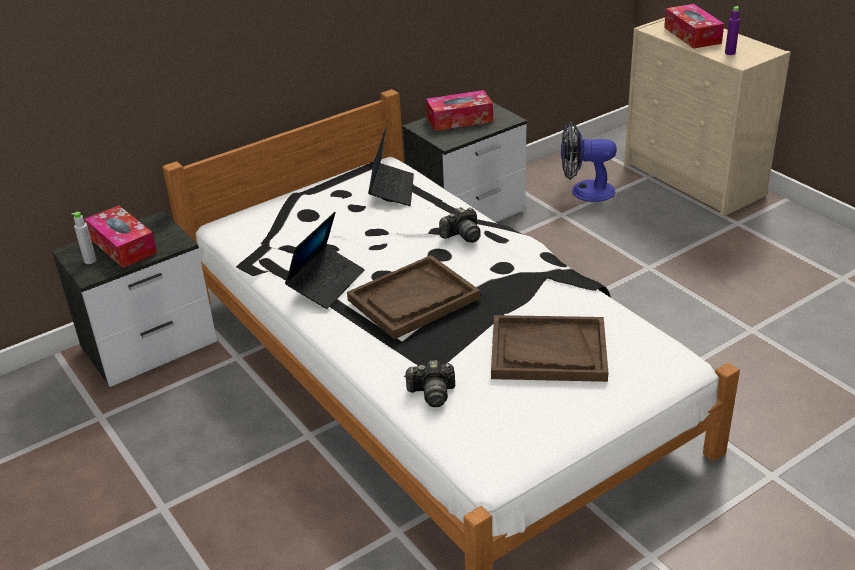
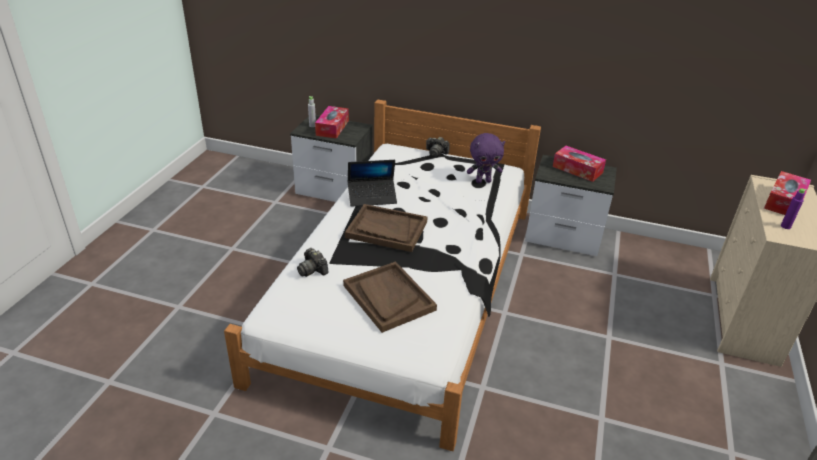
camera: 50 degrees right, 0 degrees up
(391, 190) = (483, 181): laptop -> purple plush toy
(462, 235) = (465, 221): camera -> camera (436, 153)
(584, 191) = (653, 273): fan -> none

